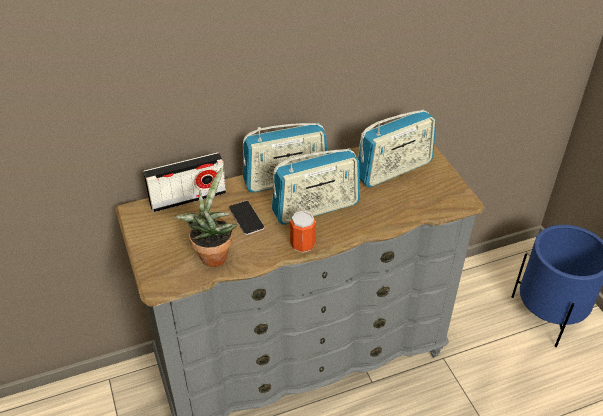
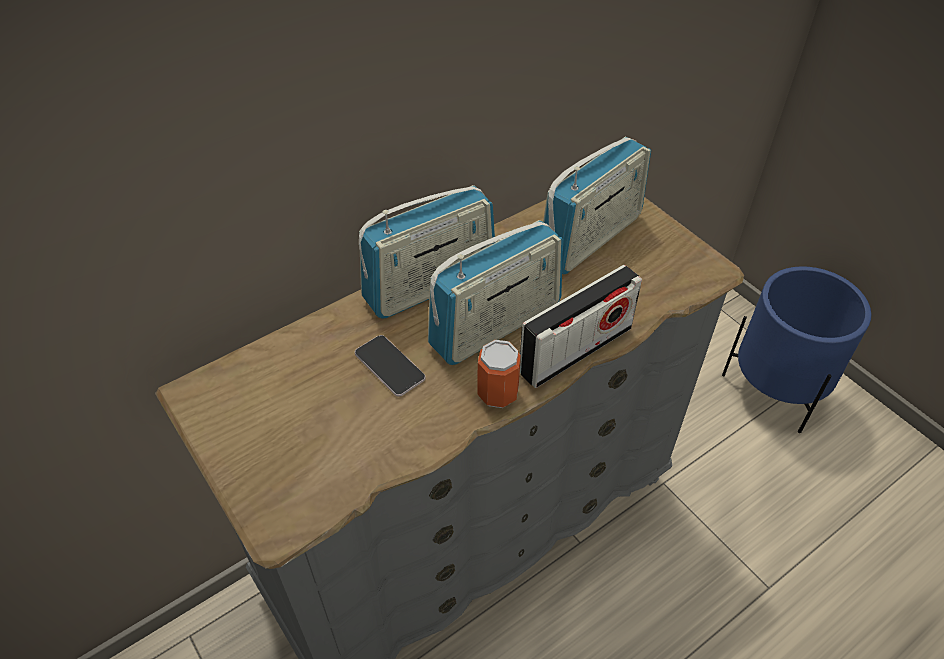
camera: 15 degrees left, 5 degrees up
(188, 198) = (280, 350): radio -> radio (576, 350)
(213, 254) = (354, 443): potted plant -> none

